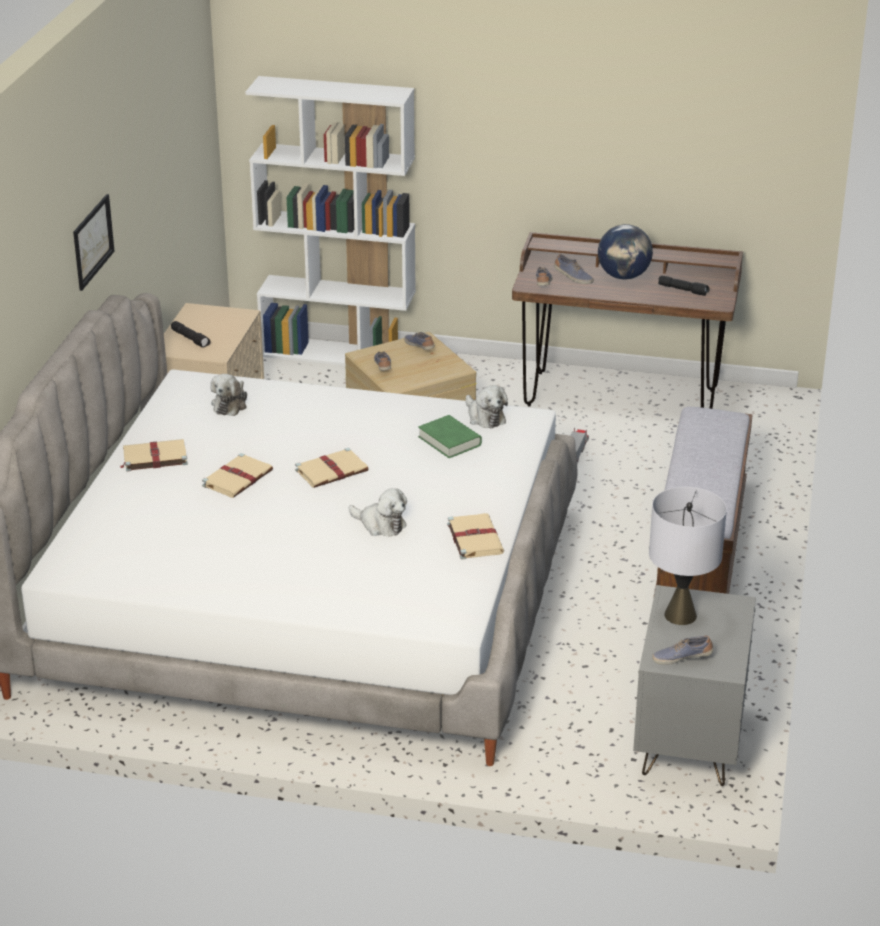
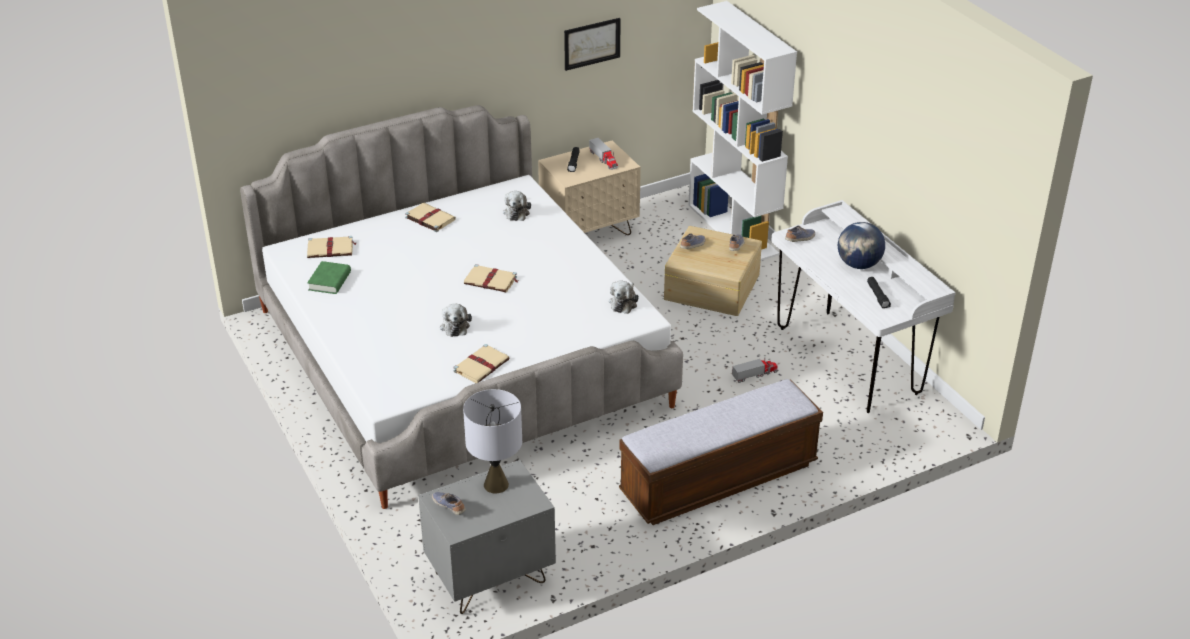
camera: 50 degrees right, 5 degrees up
(93, 241) = (465, 64): picture -> picture (592, 43)
(213, 321) = (604, 159): none -> toy truck
(230, 404) = (516, 212): plush toy -> plush toy turned 60 degrees counterclockwise
(238, 478) = (443, 255): beige book -> beige book (331, 249)
(449, 441) = (578, 304): green book -> green book (330, 281)
(573, 277) = (825, 246): shoe -> none
(621, 397) = (848, 360): brown desk -> white desk

